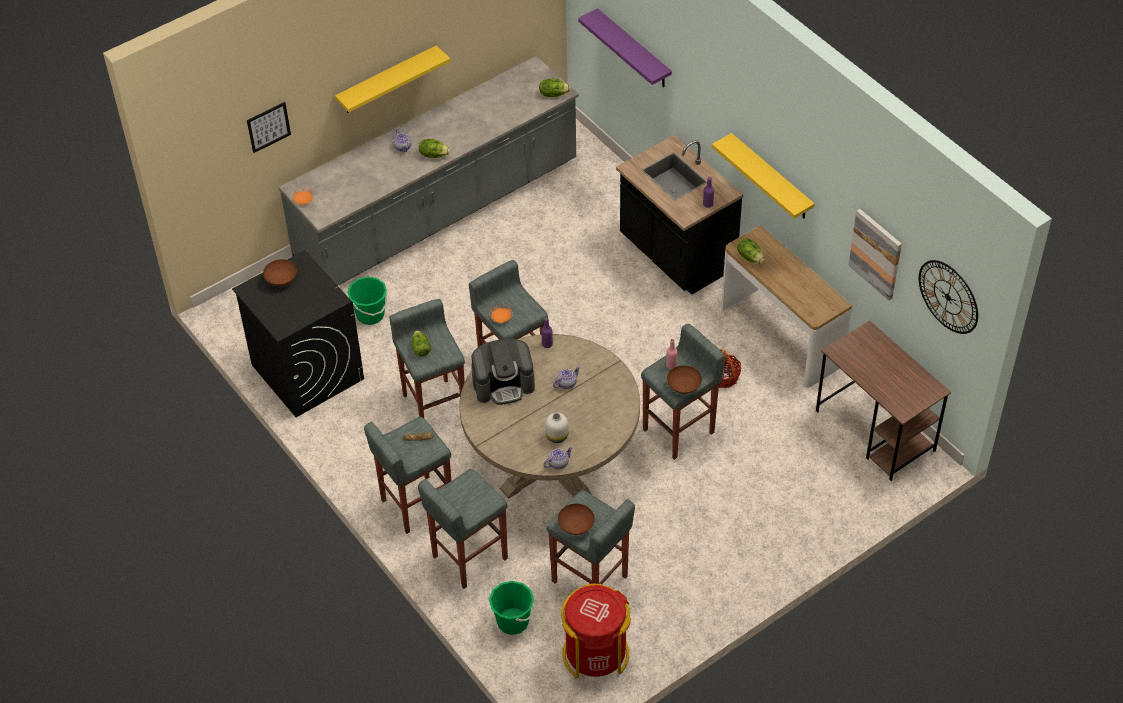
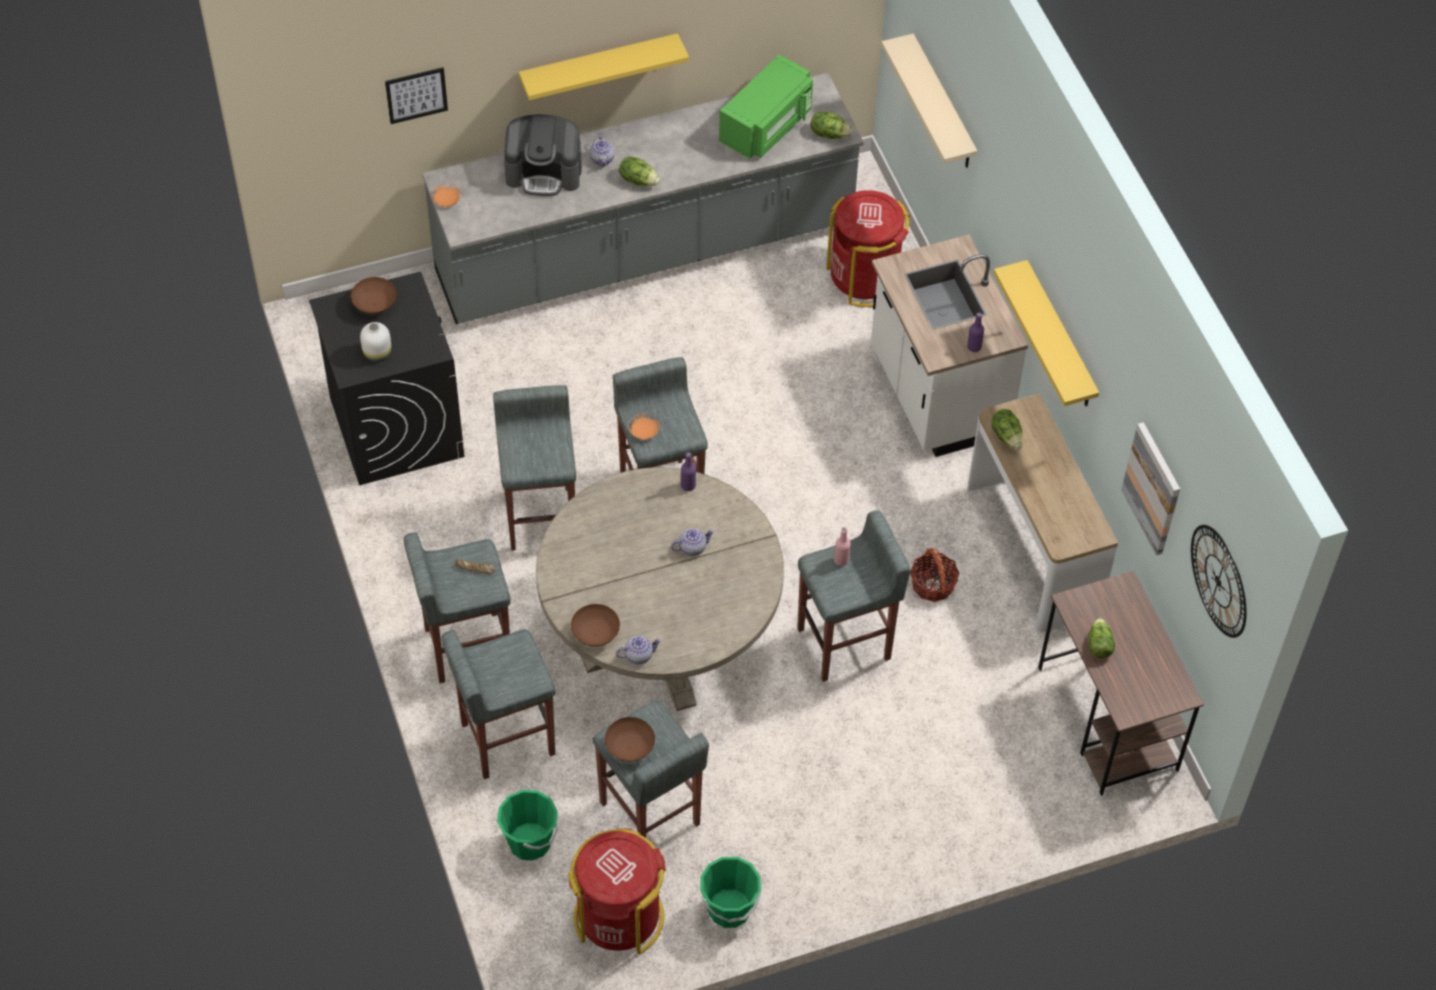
camera: 15 degrees right, 5 degrees up
(370, 315) = (505, 370): green bucket -> green bucket (729, 909)
(420, 348) = (524, 445): lettuce -> lettuce (1099, 645)
(503, 384) = (610, 525): coffee machine -> coffee machine (544, 172)
(509, 99) = (767, 126): none -> green microwave
(556, 435) = (651, 616): white vase -> white vase (377, 352)
(597, 192) = (865, 277): none -> red trash can
(634, 50) = (943, 104): purple shelf -> beige shelf
(676, 255) = (936, 395): black counter -> white counter
(683, 387) = (845, 595): brown bowl -> brown bowl (595, 634)

